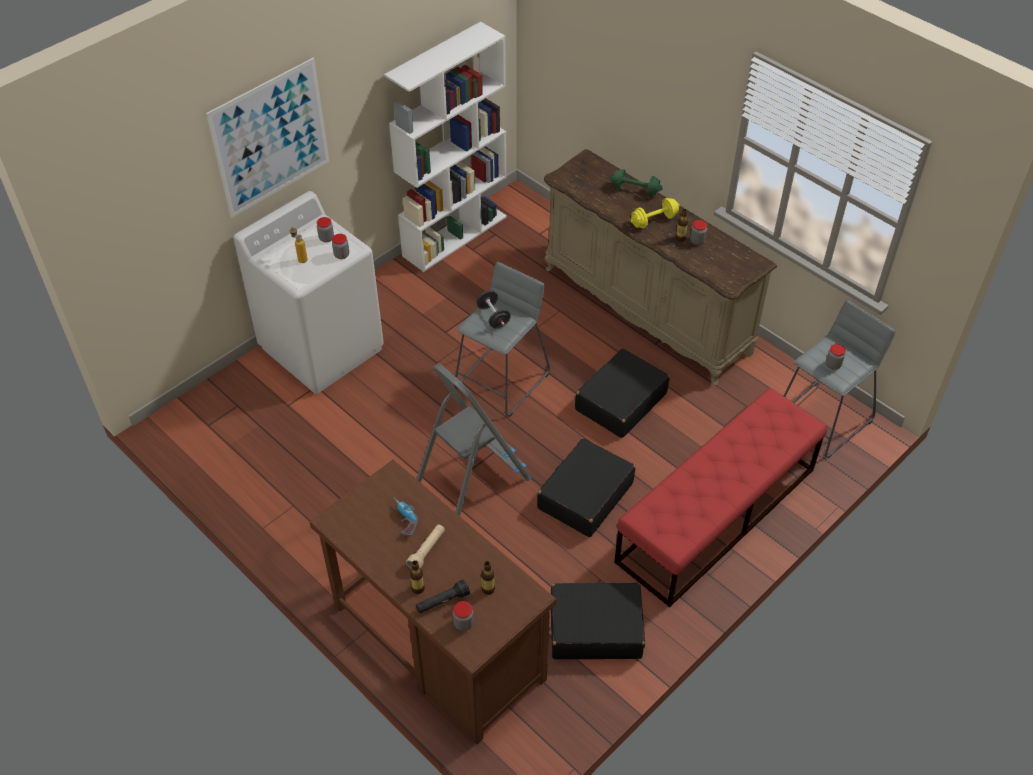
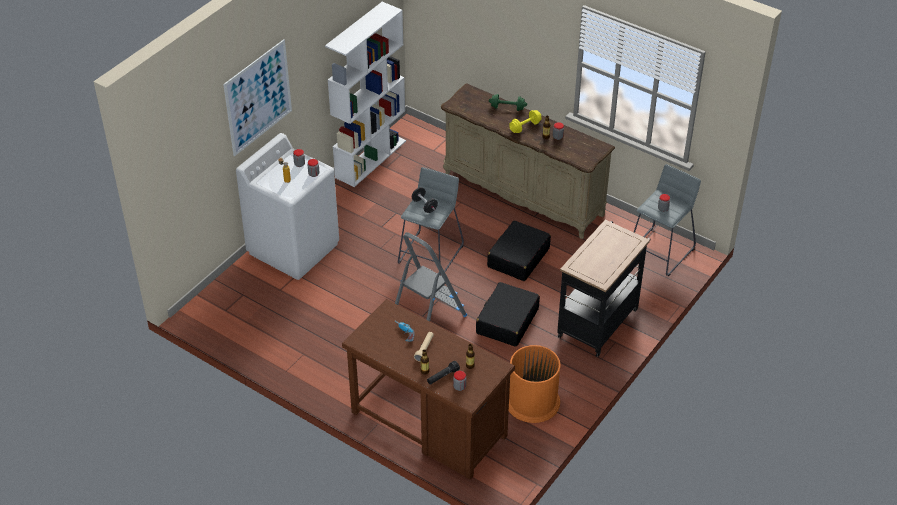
camera: 10 degrees left, 5 degrees down
(595, 628) = (532, 401): black suitcase -> orange trash can
(716, 515) = (599, 322): red bench -> black cart

